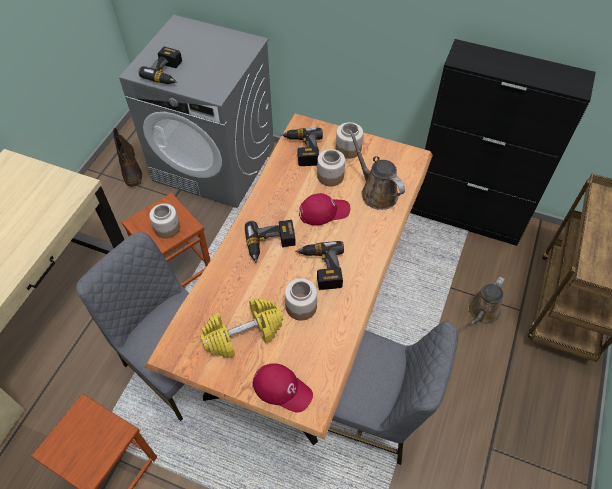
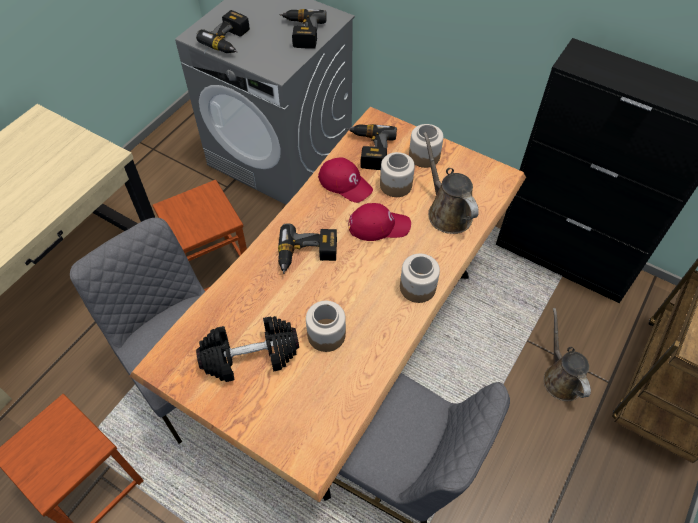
camera: 10 degrees right, 0 degrees up
(130, 169) = (186, 148): brown boot -> none
(167, 228) = (201, 219): jar -> jar (418, 287)
(243, 335) = (250, 357): yellow dumbbell -> black dumbbell
(282, 388) = (282, 430): red cap -> red cap (345, 183)
(321, 268) = (360, 293): power drill -> power drill (301, 33)
(482, 313) = (560, 377): brown watering can -> brown watering can turned 120 degrees clockwise

